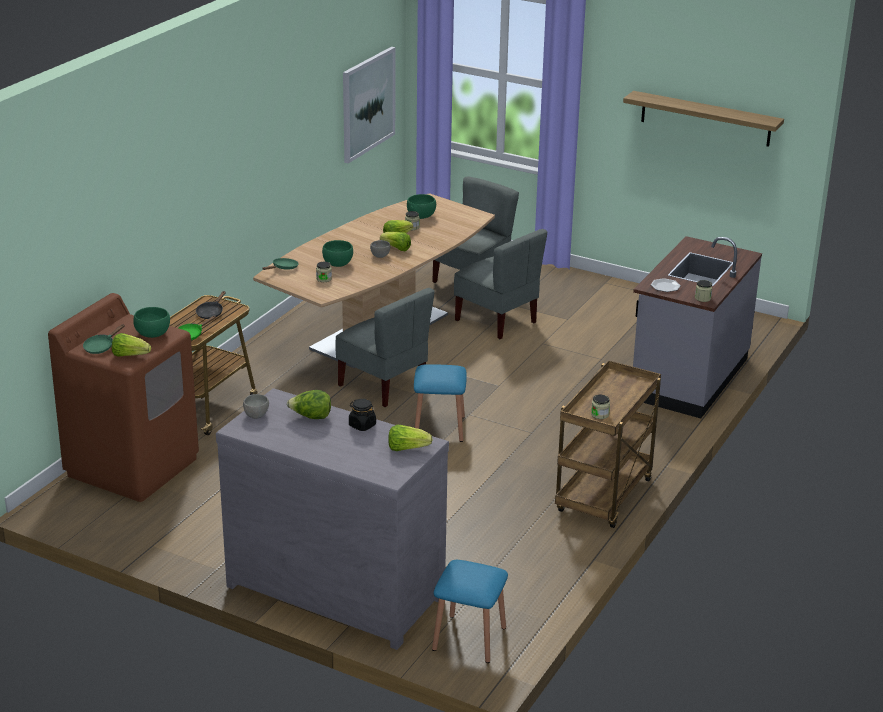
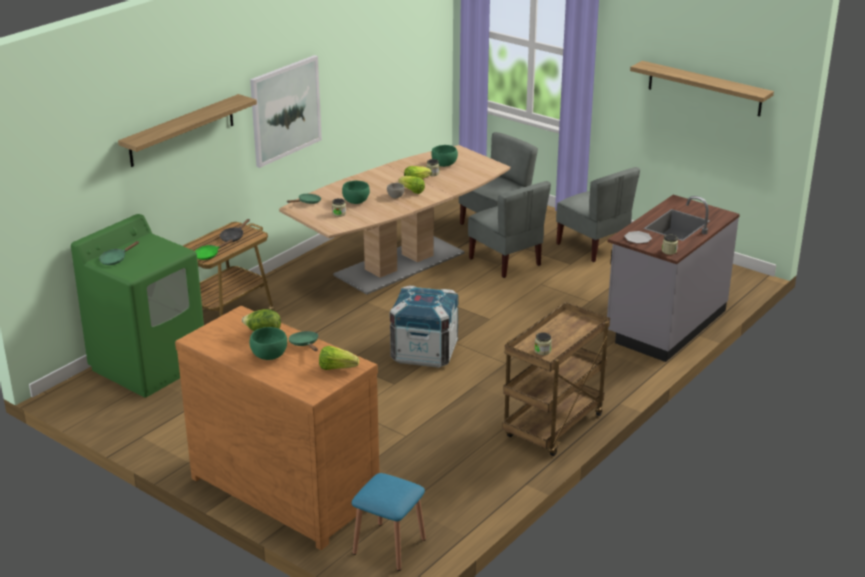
camera: 10 degrees right, 0 degrees up
(130, 355) = (136, 268): lettuce -> none
(133, 466) = (149, 366): brown washing machine -> green washing machine
(152, 195) = (182, 130): none -> shelf
(152, 334) = (163, 251): green bowl -> green bowl (269, 356)
(255, 415) = (216, 328): grey bowl -> none
(337, 588) = (286, 489): grey dresser -> brown dresser
(362, 425) = (305, 344): black jar -> green frying pan
(368, 104) = (412, 64): picture -> picture (285, 110)
(383, 386) = (387, 312): grey chair -> grey chair (593, 247)
(439, 428) = (424, 352): blue stool -> crate

